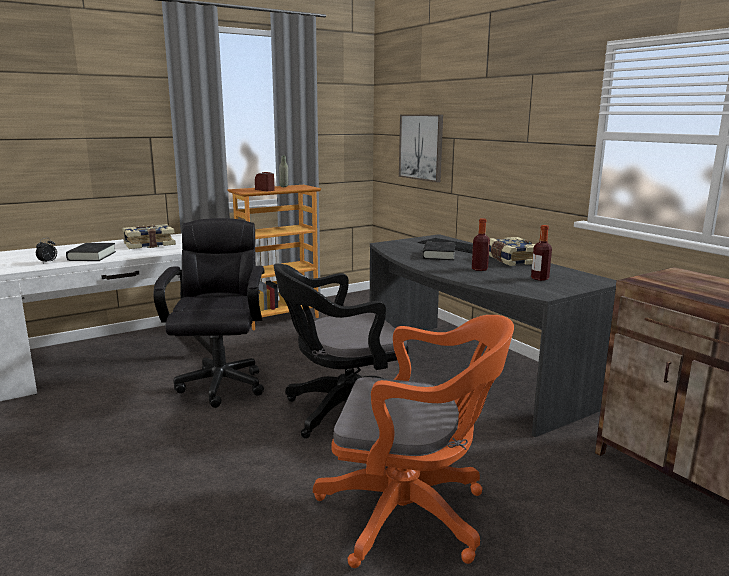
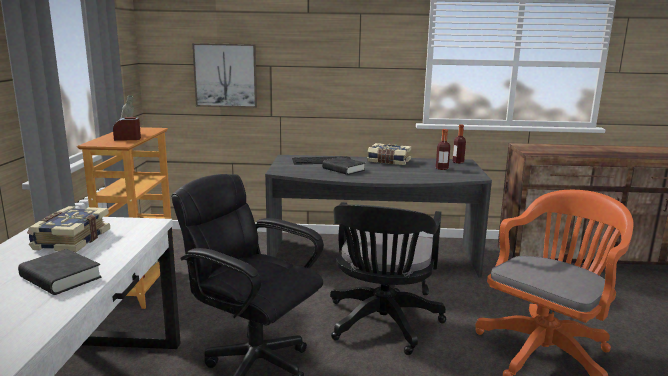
camera: 55 degrees left, 0 degrees up
(48, 262) = (32, 309): alarm clock -> none
(479, 269) = (399, 172): bottle -> bottle (458, 162)

